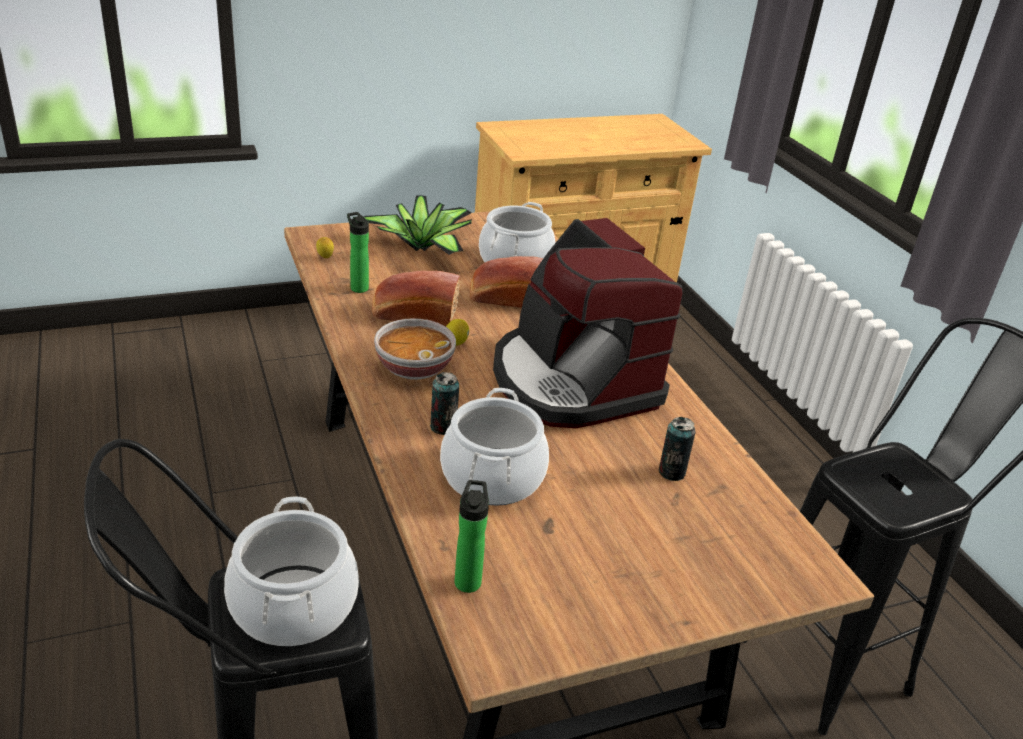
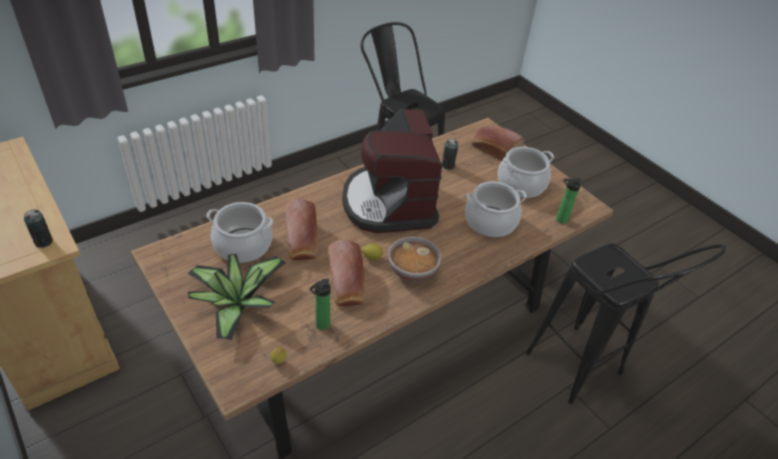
camera: 105 degrees left, 10 degrees up
(293, 606) = (615, 269): cooking pot -> cooking pot (521, 185)
(443, 427) = (462, 246): can -> can (43, 242)
(572, 381) = (389, 203): coffee machine -> coffee machine turned 120 degrees clockwise
(727, 557) = (493, 150): none -> bread

